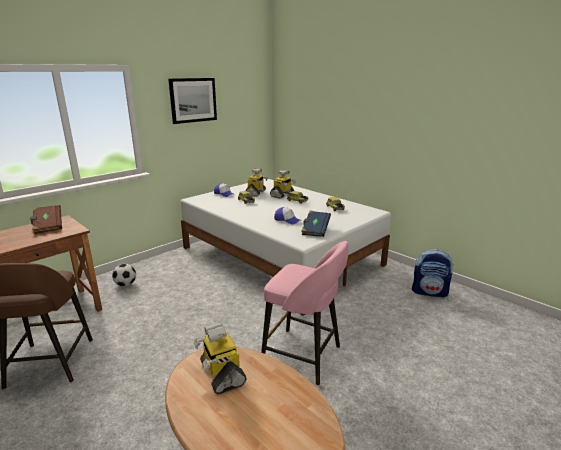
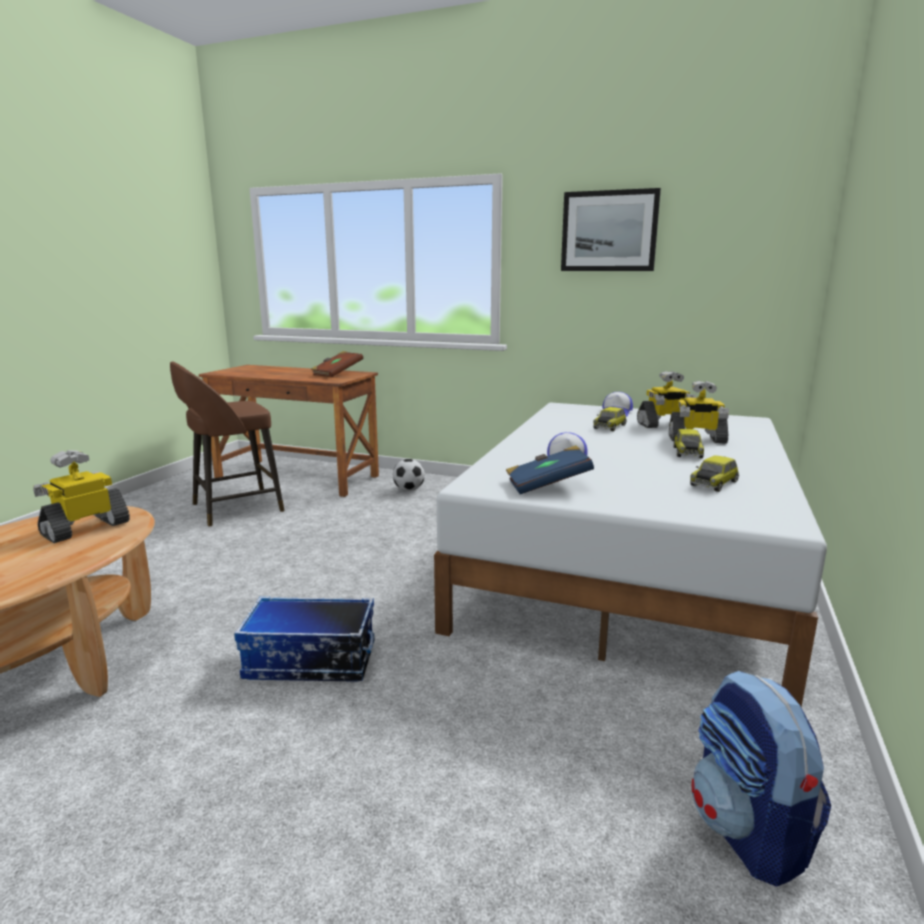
camera: 65 degrees right, 5 degrees down
(303, 356) = (310, 662): pink stool -> storage box

